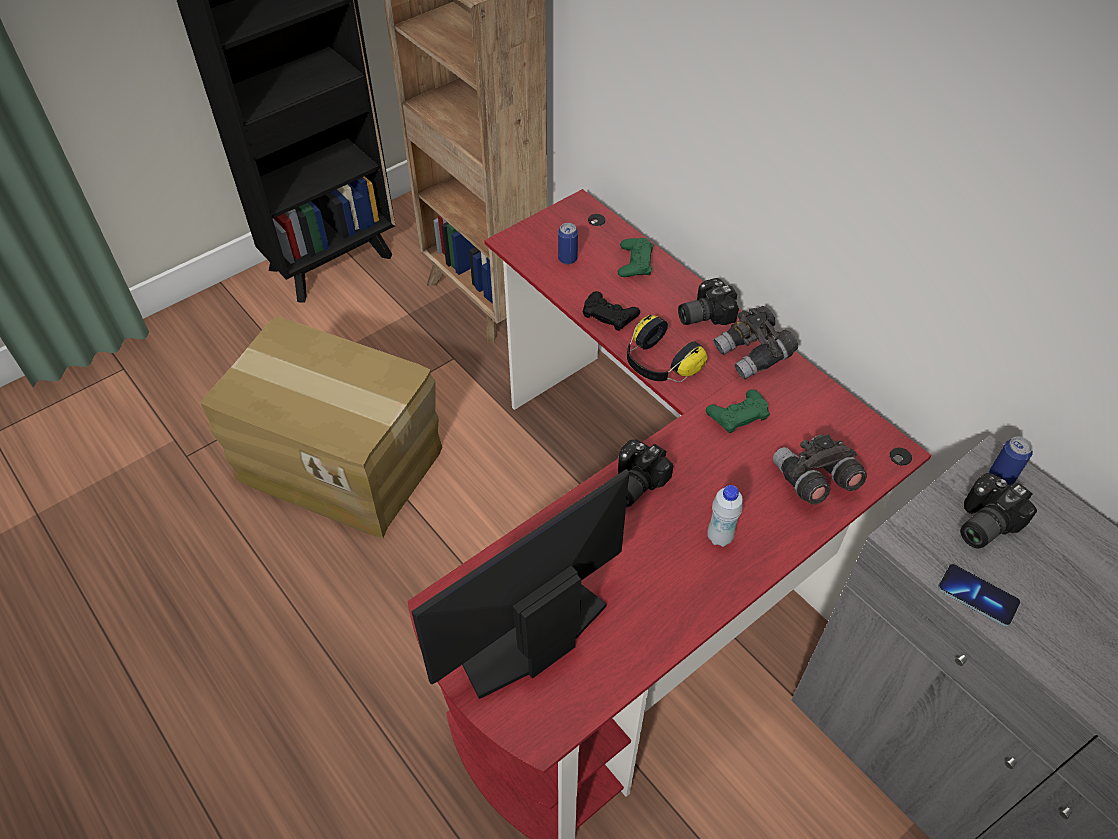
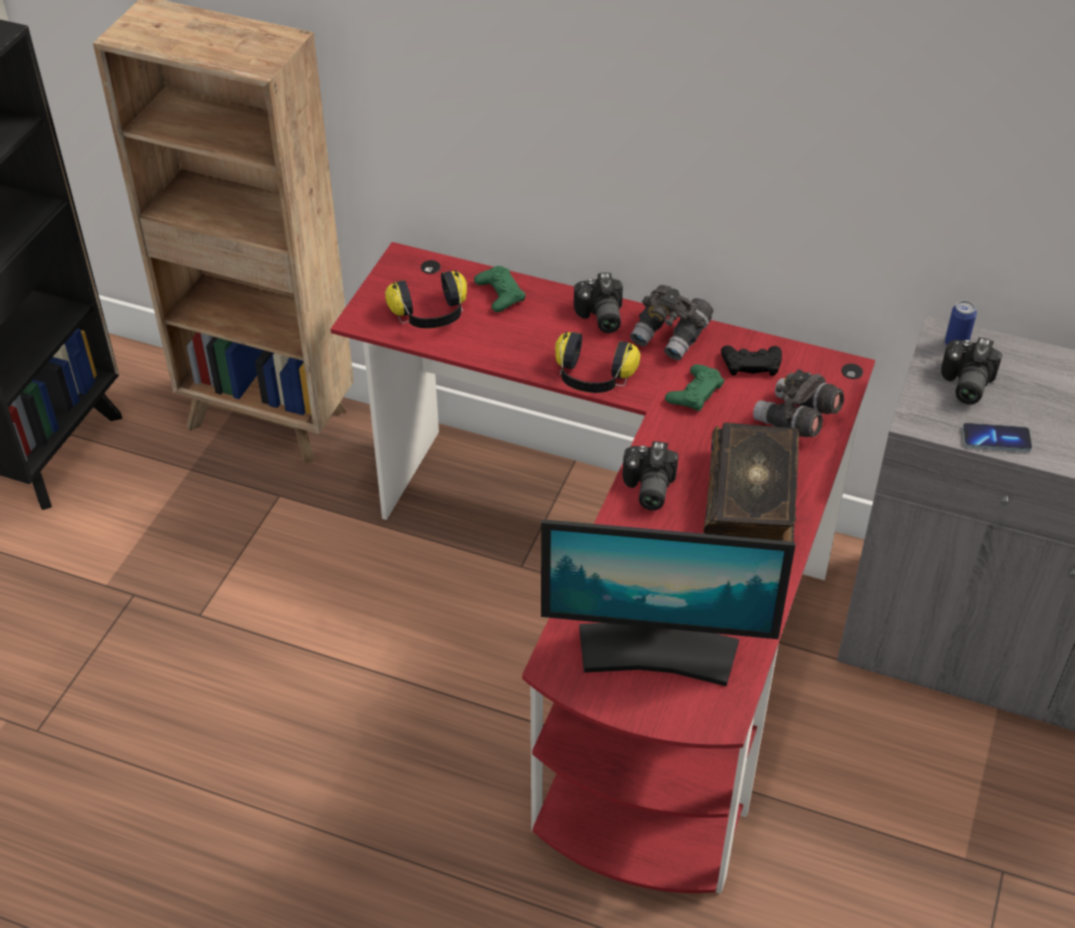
camera: 30 degrees left, 5 degrees down
(341, 461) = (230, 654): cardboard box -> none
(533, 638) = (657, 650): monitor -> monitor turned 105 degrees counterclockwise
(567, 259) = (431, 315): can -> headphones
(609, 314) = (512, 351): black game controller -> black game controller (751, 364)
(703, 314) = (599, 317): camera -> camera turned 45 degrees counterclockwise
(719, 537) = (752, 500): white bottle -> book

